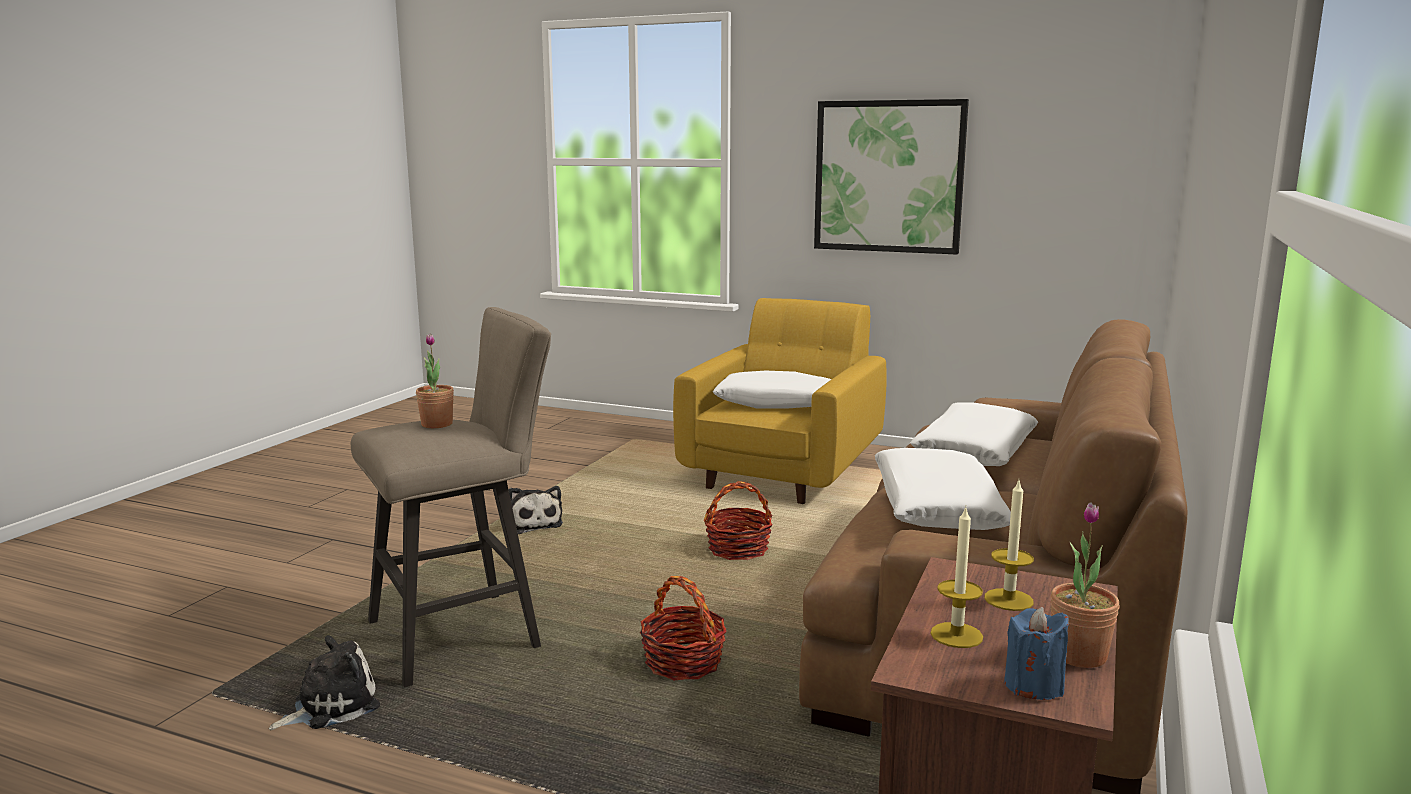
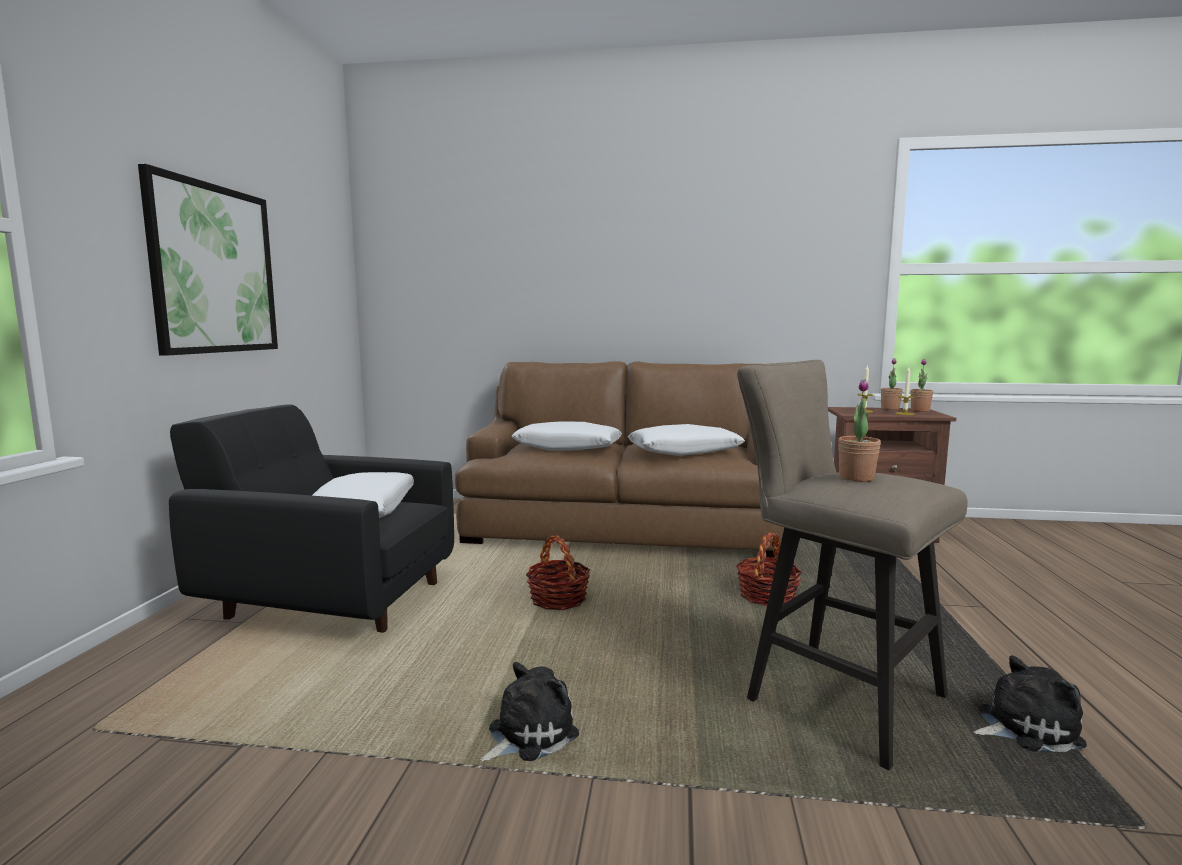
camera: 105 degrees left, 5 degrees down
(331, 705) = (1022, 728): plush toy -> plush toy turned 135 degrees clockwise
(784, 473) = (330, 599): yellow armchair -> black armchair
(1033, 685) = (920, 410): blue candle -> potted plant

